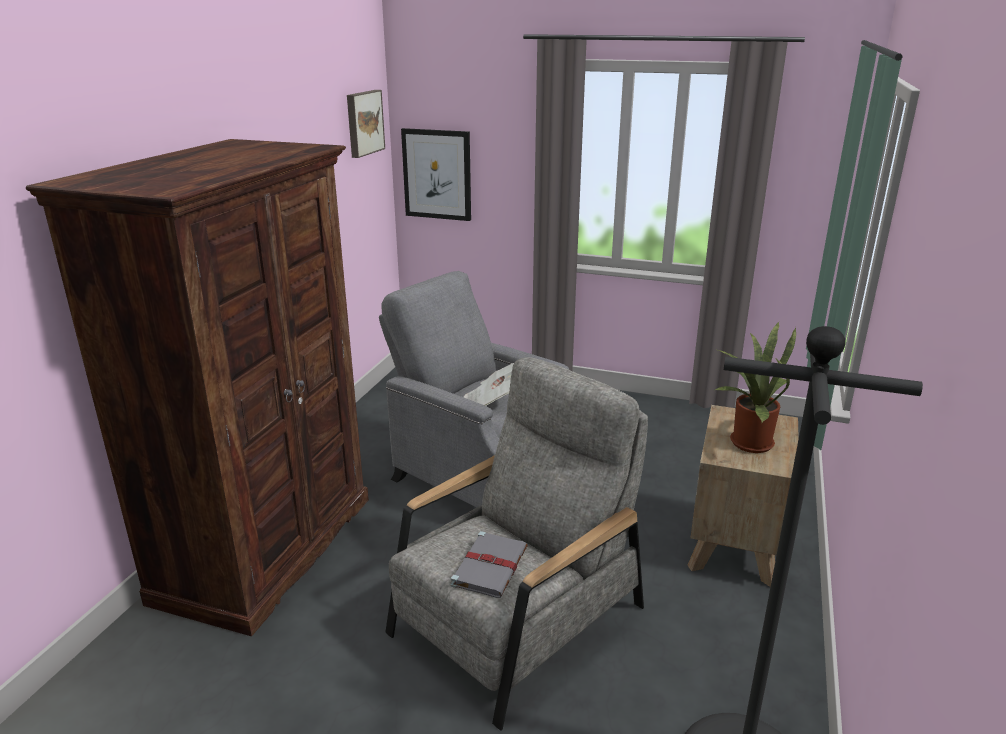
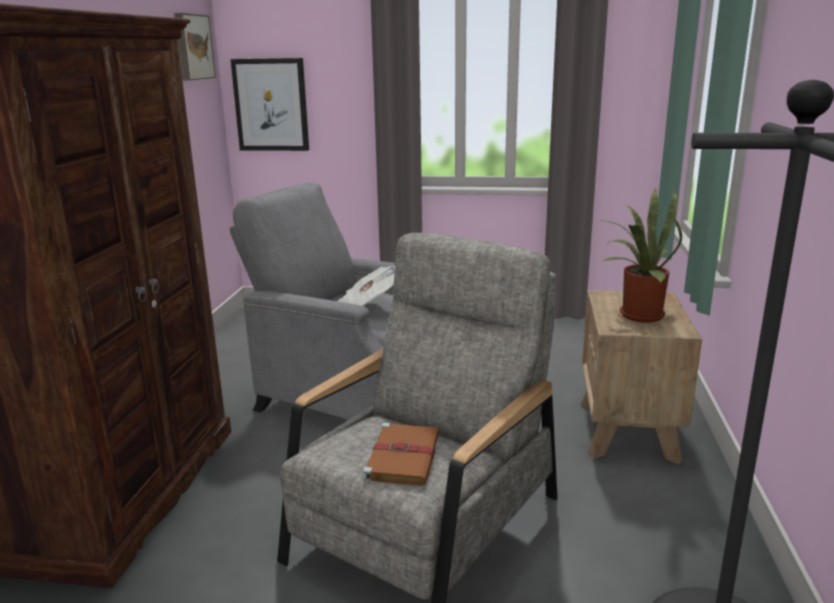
camera: 10 degrees left, 5 degrees down
(490, 566) = (403, 456): grey book -> brown book

